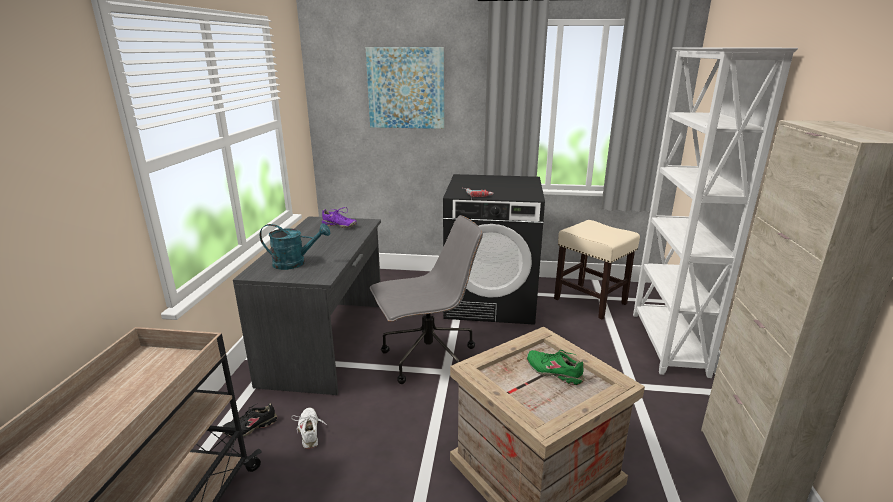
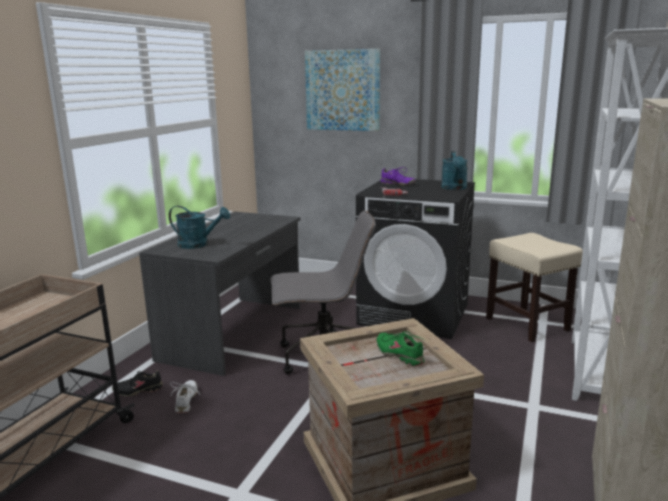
camera: 15 degrees right, 5 degrees down
(339, 225) = (257, 219): purple shoe -> purple shoe (397, 184)
(528, 185) = (454, 188): none -> turquoise watering can

